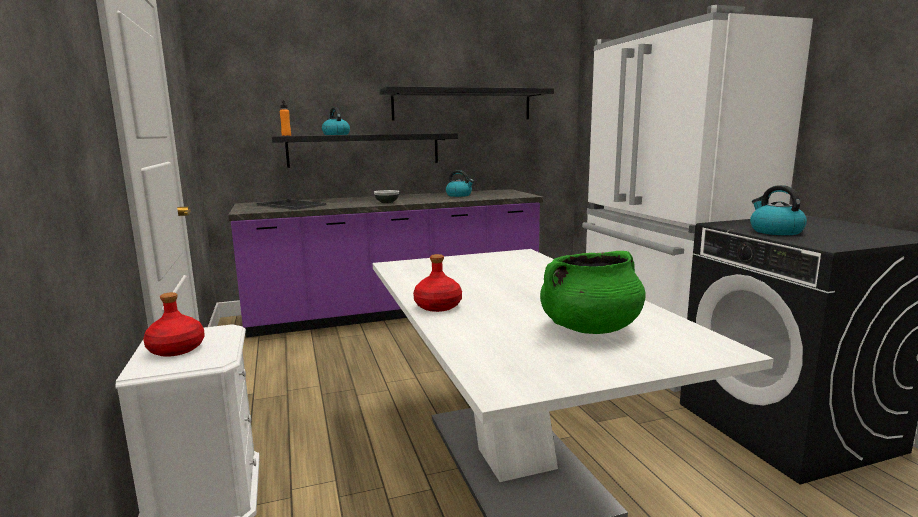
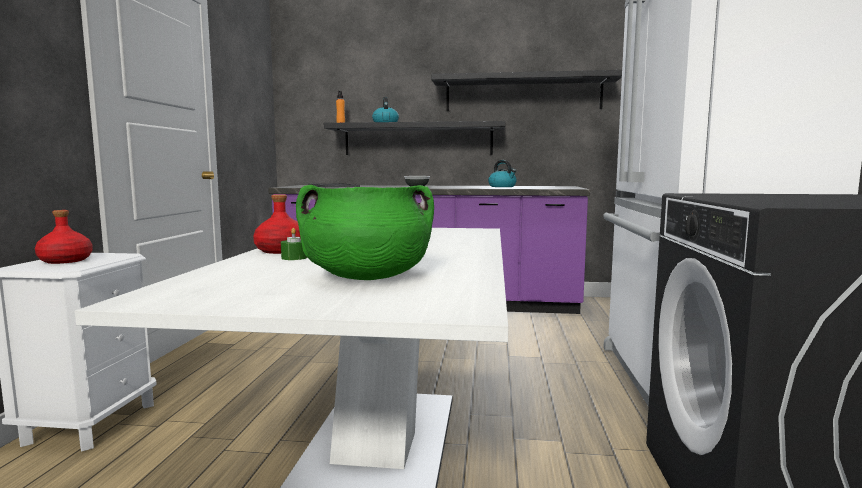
camera: 25 degrees right, 5 degrees down
(475, 314) = (294, 258): none -> green candle
(775, 231) = (748, 198): kettle -> none

